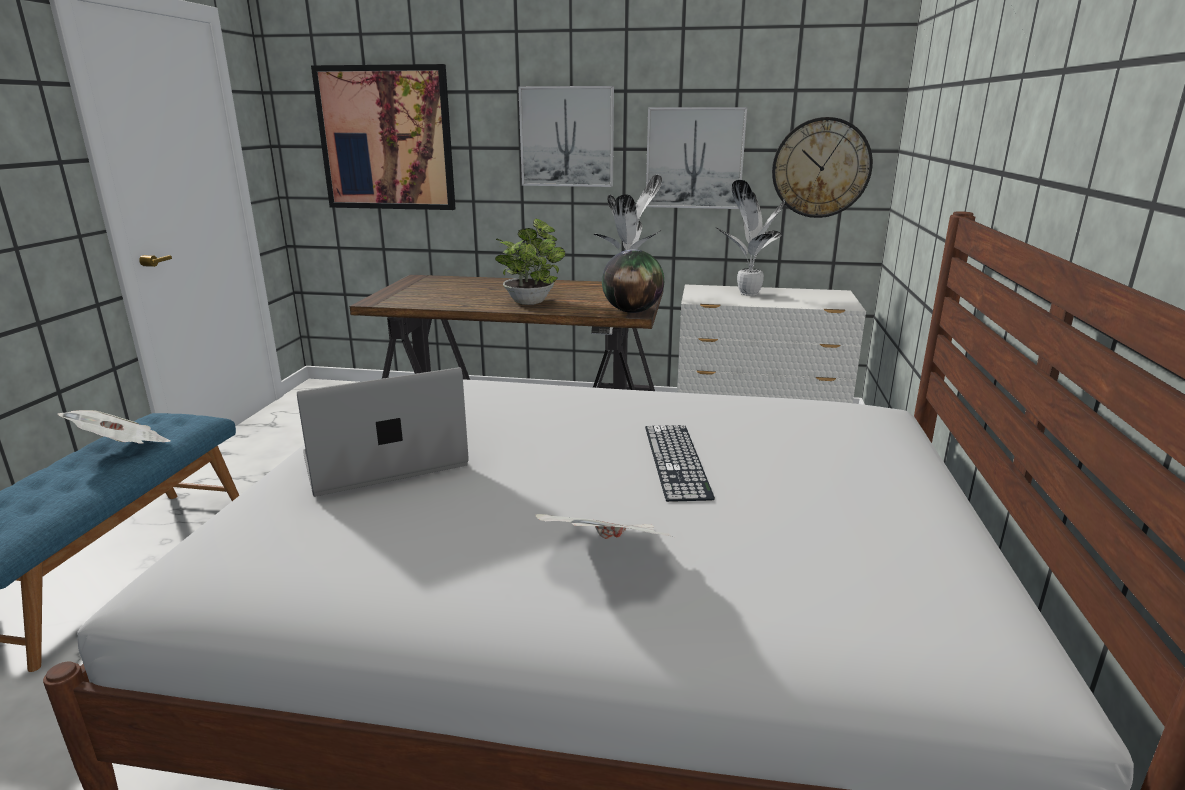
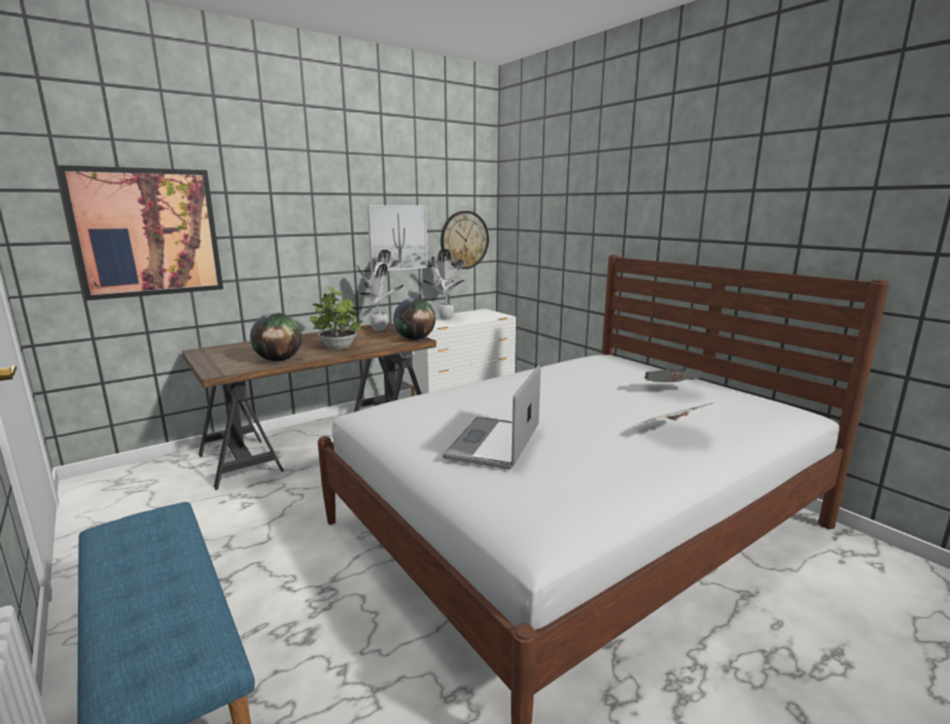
camera: 45 degrees left, 5 degrees down
(123, 447) = (147, 555): newspaper -> newspaper (670, 390)
(446, 302) = (279, 360): none -> globe
(567, 137) = (312, 226): picture -> none
(676, 460) = (601, 394): keyboard -> none

